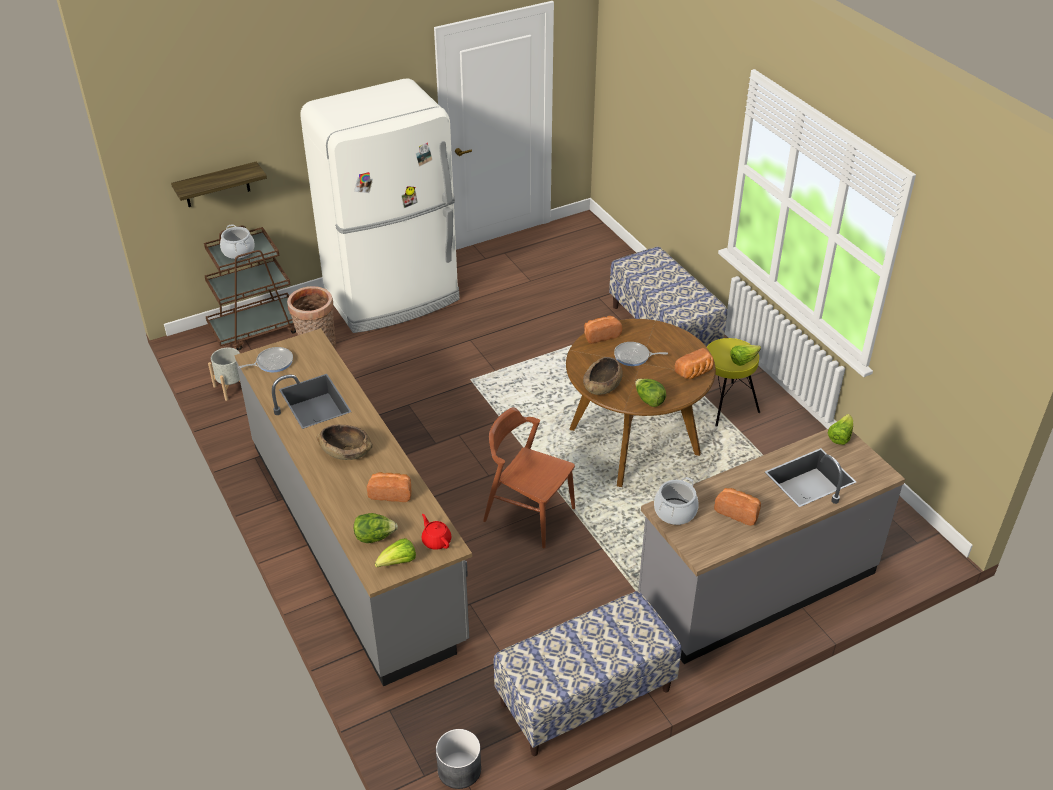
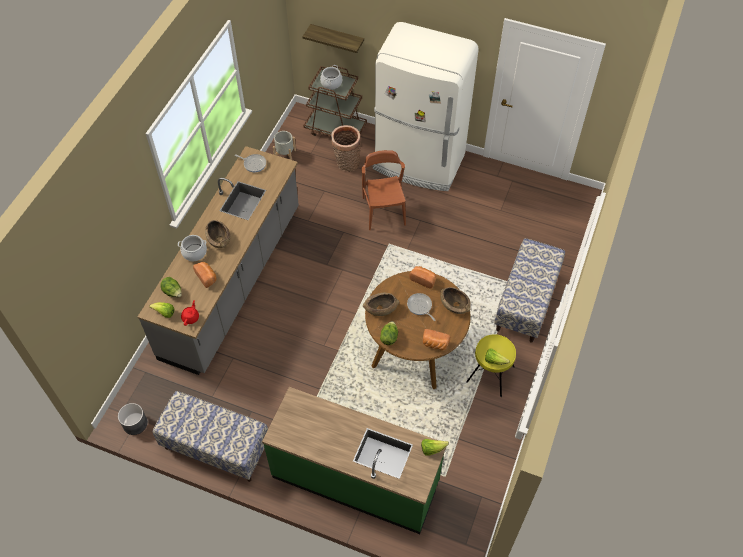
camera: 50 degrees right, 15 degrees up
(529, 514) = (314, 340): brown chair -> brown chair (384, 211)
(659, 332) = (454, 305): none -> brown bowl
(675, 511) = (297, 404): cooking pot -> cooking pot (194, 252)
(738, 512) = (322, 434): bread -> none
(756, 586) = (356, 479): grey counter -> green counter

